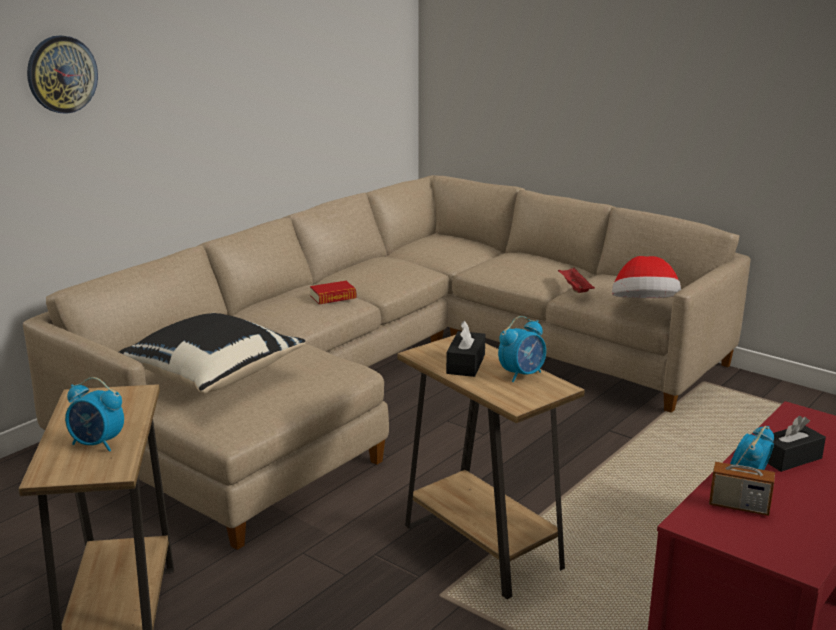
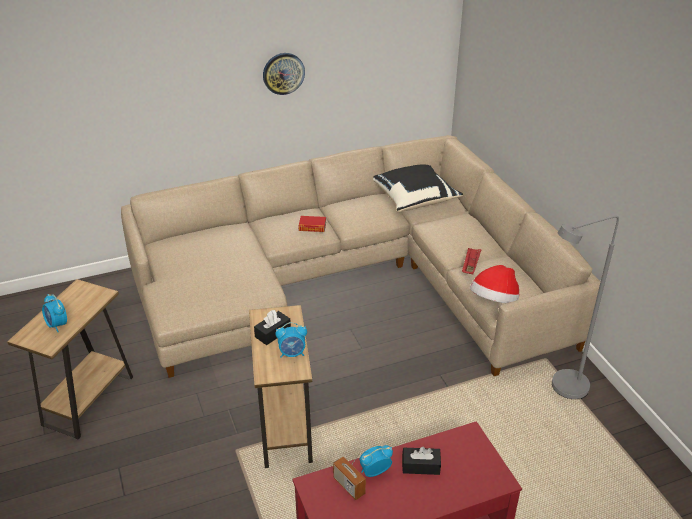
camera: 30 degrees right, 15 degrees up
(61, 74) = (150, 71): wall clock -> wall clock (283, 73)
(212, 375) = (192, 273): black pillow -> black pillow (414, 199)
(753, 403) = (561, 389): none -> grey floor lamp

